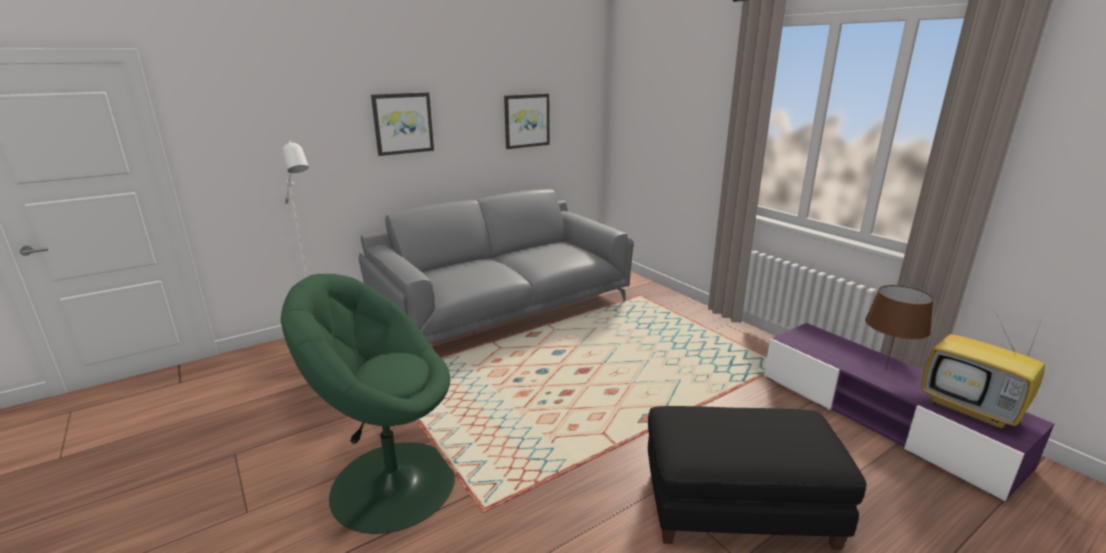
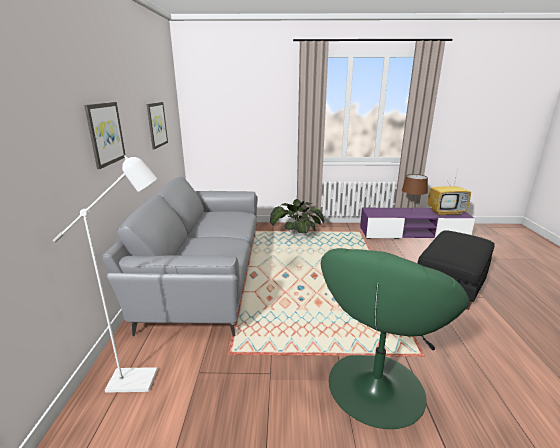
camera: 55 degrees left, 0 degrees up
(681, 322) = (297, 234): none -> potted plant

